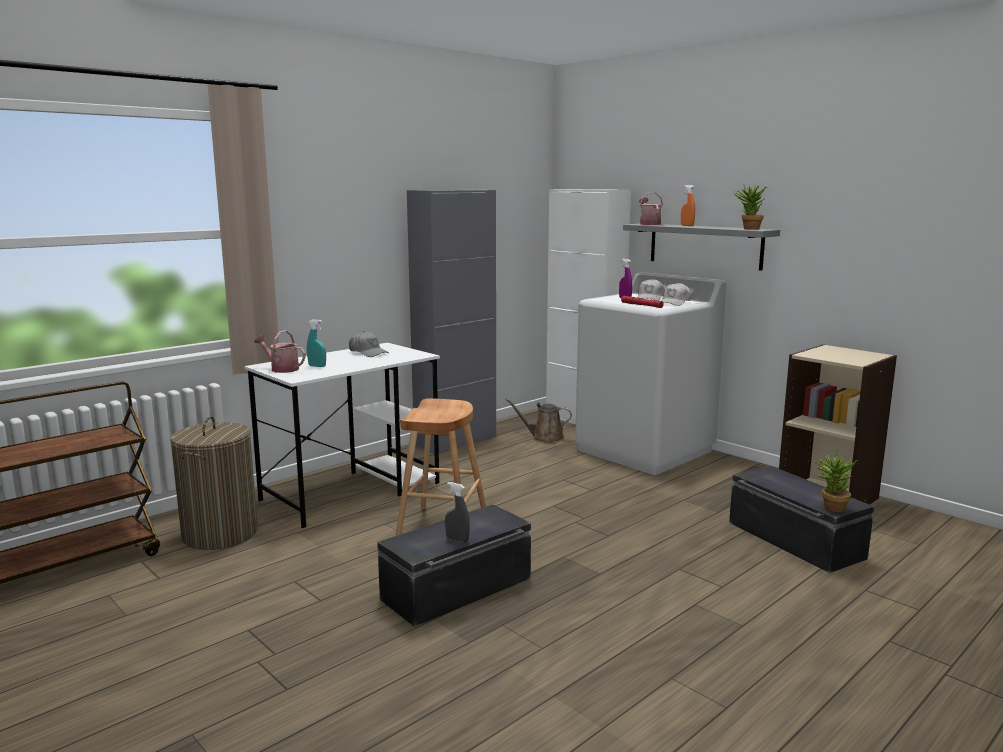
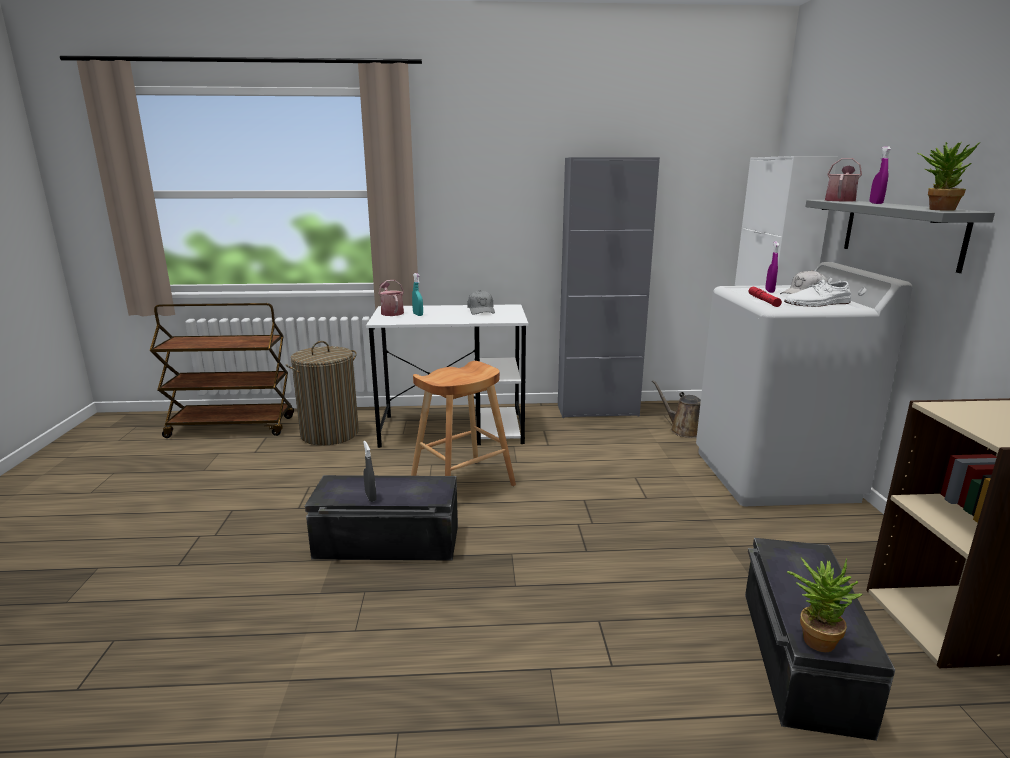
camera: 40 degrees right, 5 degrees up
(674, 303) = (817, 304): white cap -> white shoe
(687, 226) = (875, 203): orange spray bottle -> purple spray bottle

